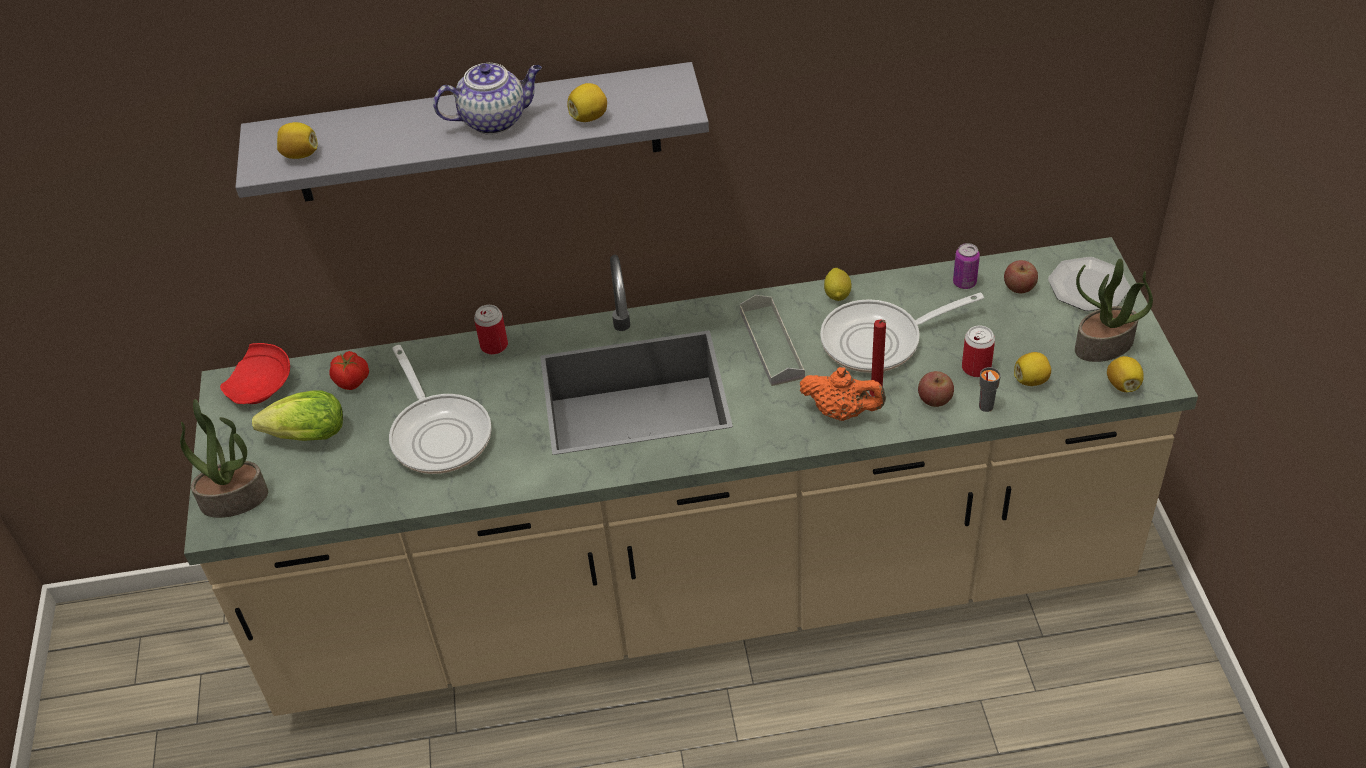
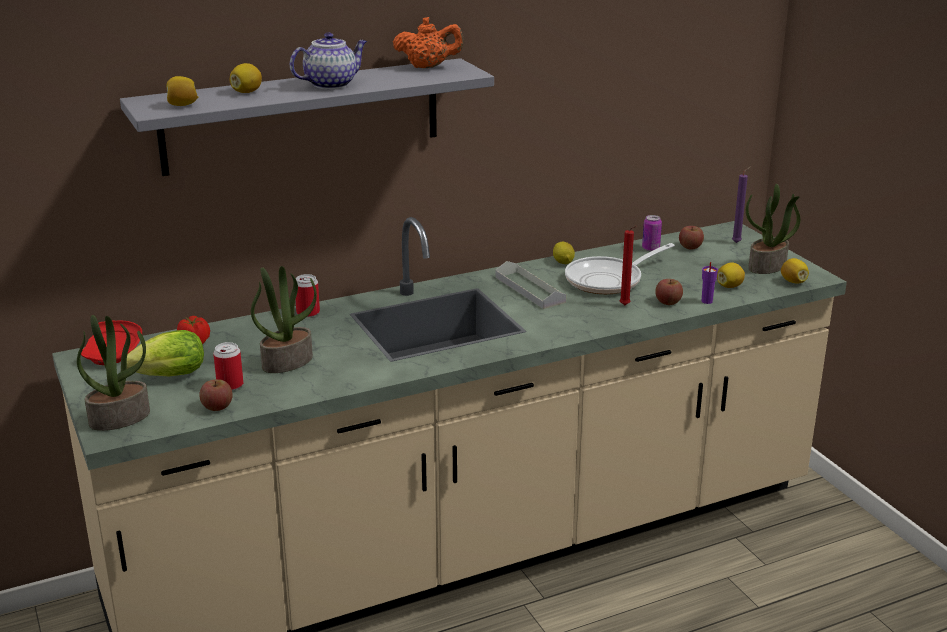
camera: 20 degrees left, 20 degrees down
(338, 500) = (217, 407): none -> apple
(439, 433) = (287, 361): frying pan -> potted plant
(589, 117) = (404, 79): lemon -> lemon (247, 92)
(841, 412) = (604, 315): orange teapot -> orange teapot (428, 67)
(976, 368) = (687, 285): can -> can (230, 385)
(985, 406) = (706, 301): grey cup -> purple cup
(1089, 287) = (737, 242): plate -> purple candle

